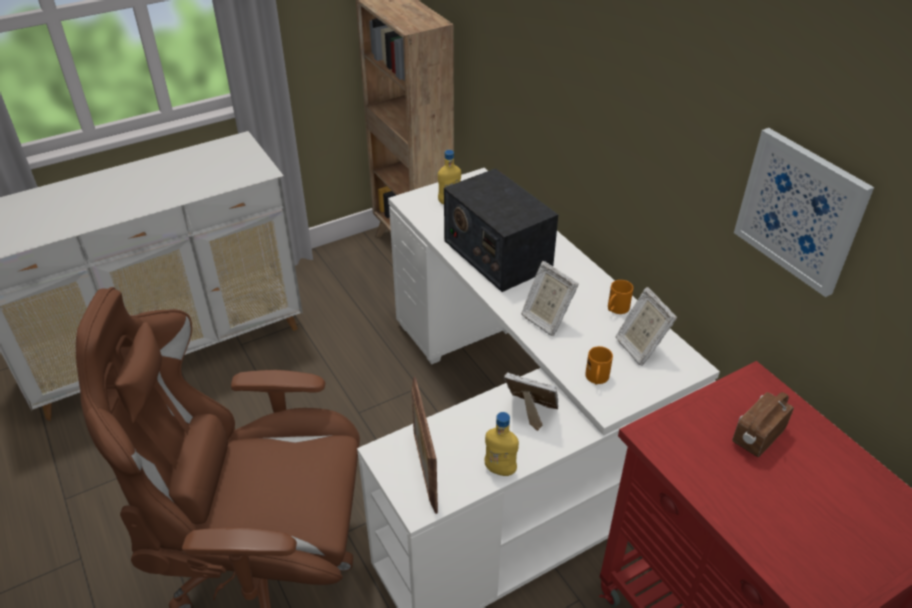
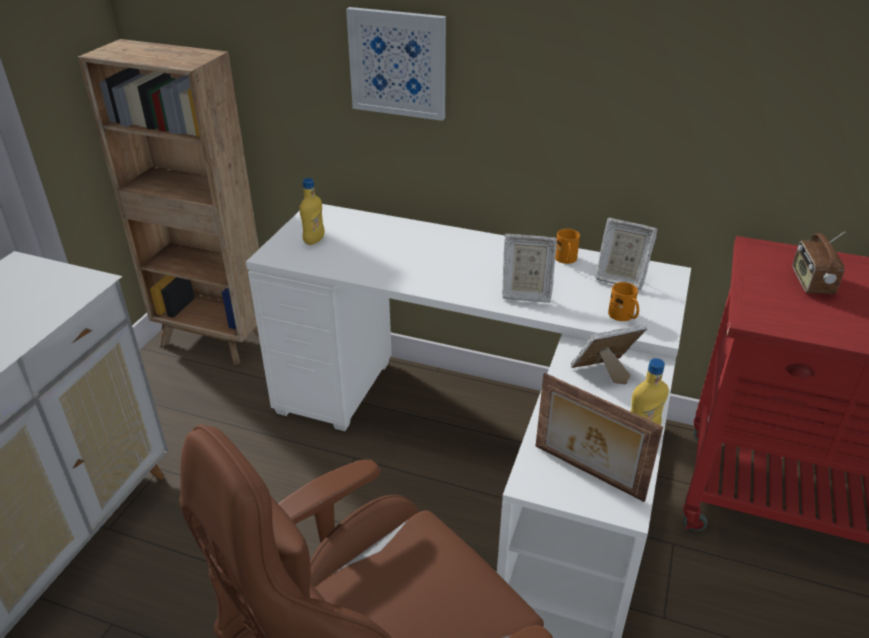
camera: 40 degrees left, 5 degrees down
(497, 254) = (416, 263): radio -> none
(800, 210) = (763, 72): picture -> picture (398, 63)

